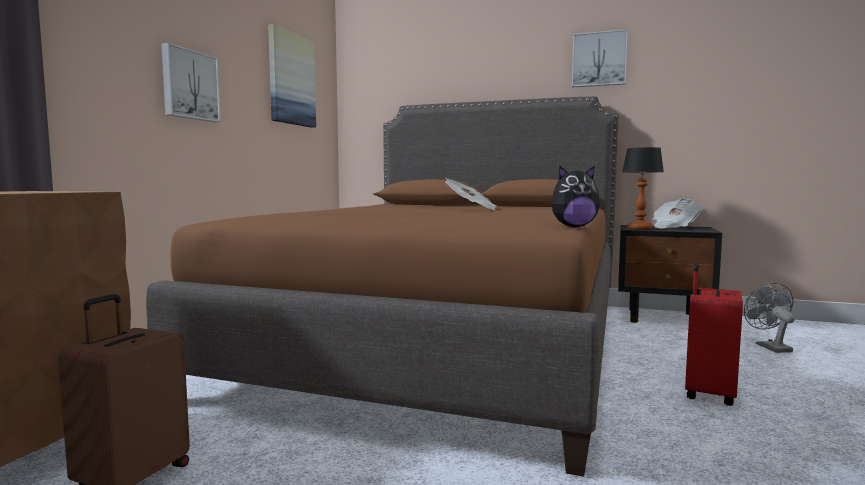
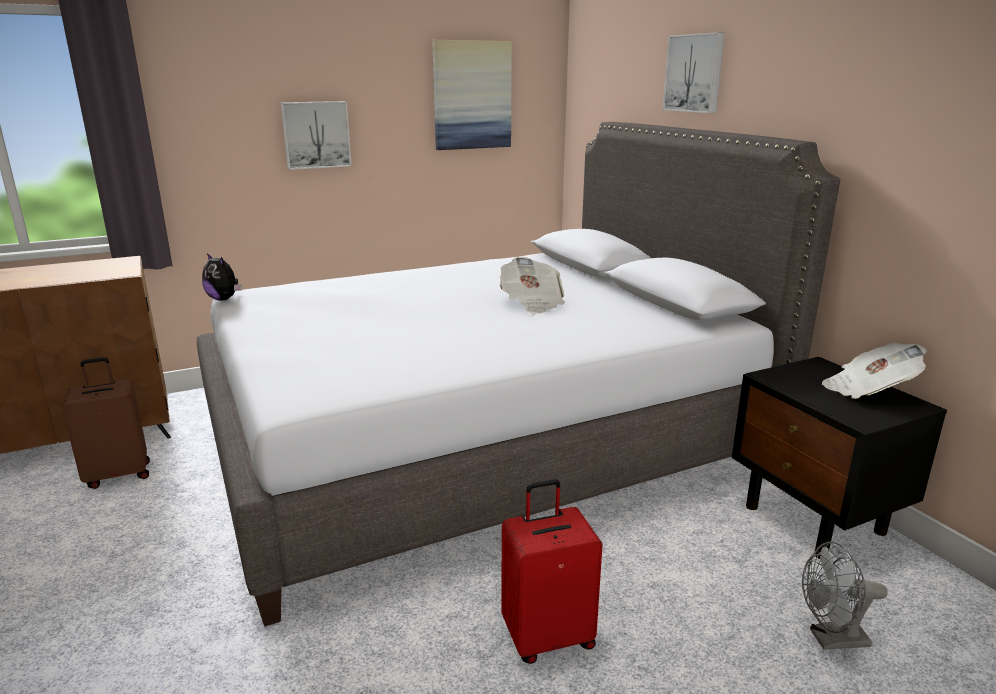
camera: 45 degrees right, 15 degrees up
(444, 341) = (481, 442): brown bed -> grey bed
(573, 227) = (362, 398): plush toy -> plush toy (224, 299)
(599, 59) = (833, 73): picture -> picture (695, 73)
(640, 229) = (782, 380): table lamp -> none
(769, 347) = (831, 639): grey fan -> grey fan turned 135 degrees counterclockwise

